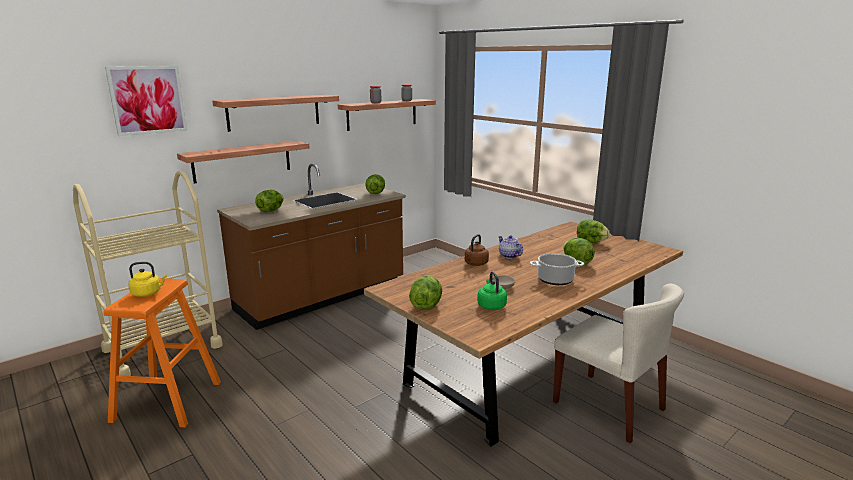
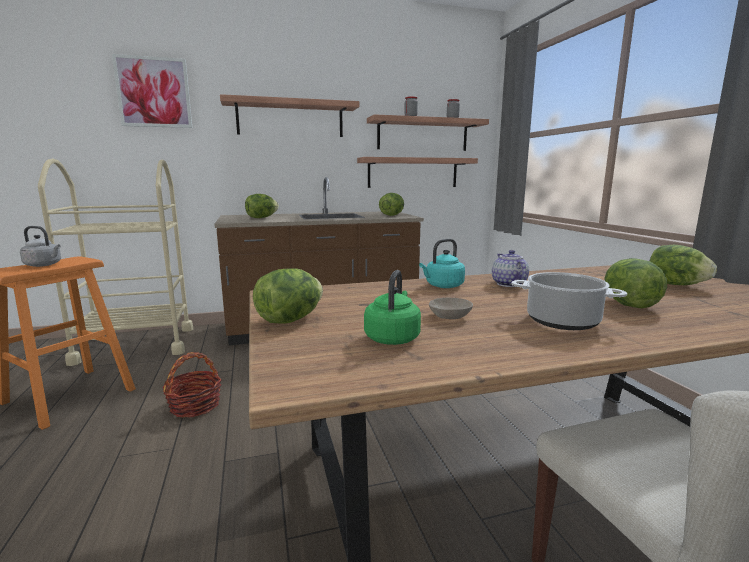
camera: 25 degrees right, 5 degrees down
(148, 293) = (44, 265): yellow kettle -> grey kettle
(242, 161) = (252, 168): shelf -> shelf (413, 173)
(289, 381) = (195, 405): none -> basket
(475, 264) = (443, 286): brown kettle -> turquoise kettle

